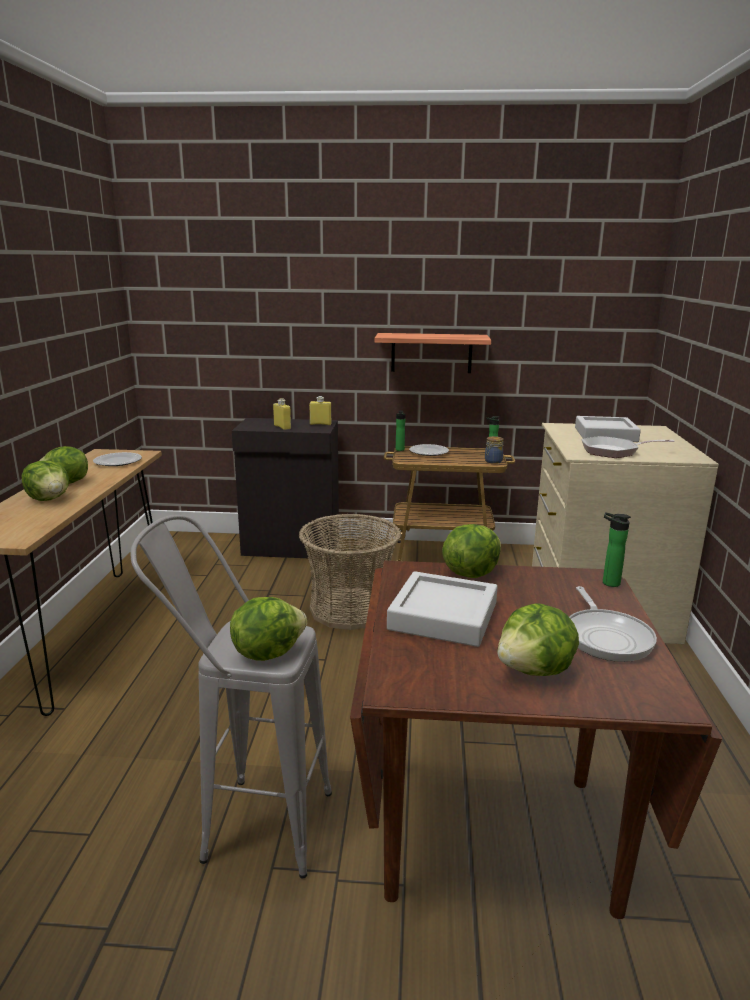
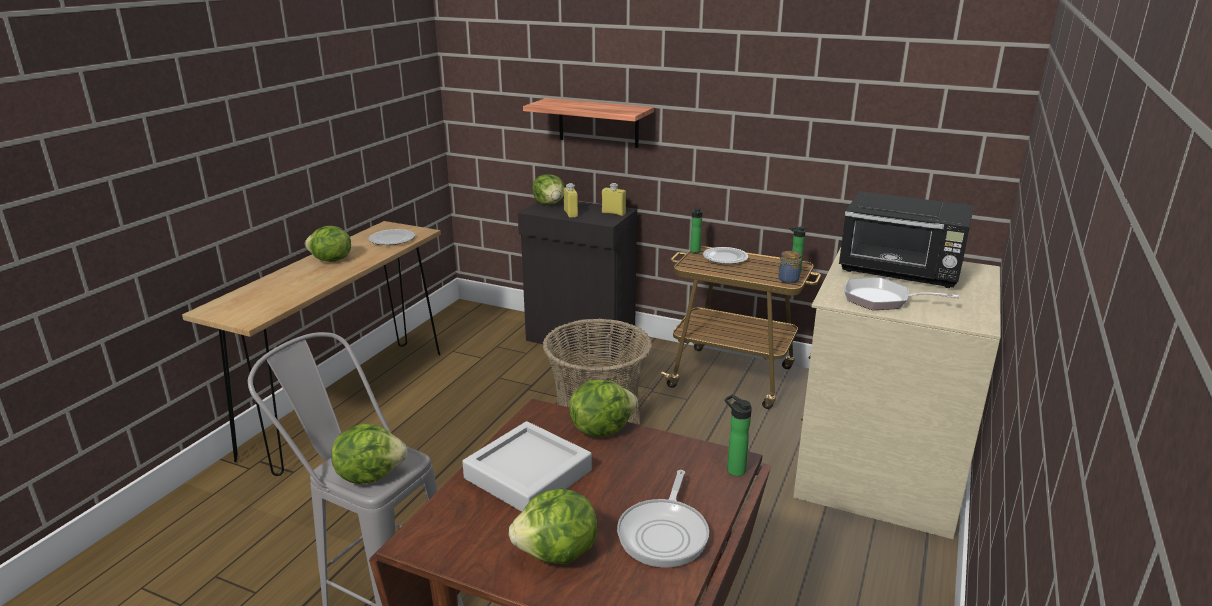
camera: 20 degrees right, 5 degrees up
(49, 499) = (304, 277): lettuce -> lettuce (550, 204)
(431, 353) = (742, 143): shelf -> shelf (598, 123)
(605, 434) = (901, 272): grey tray -> black microwave

